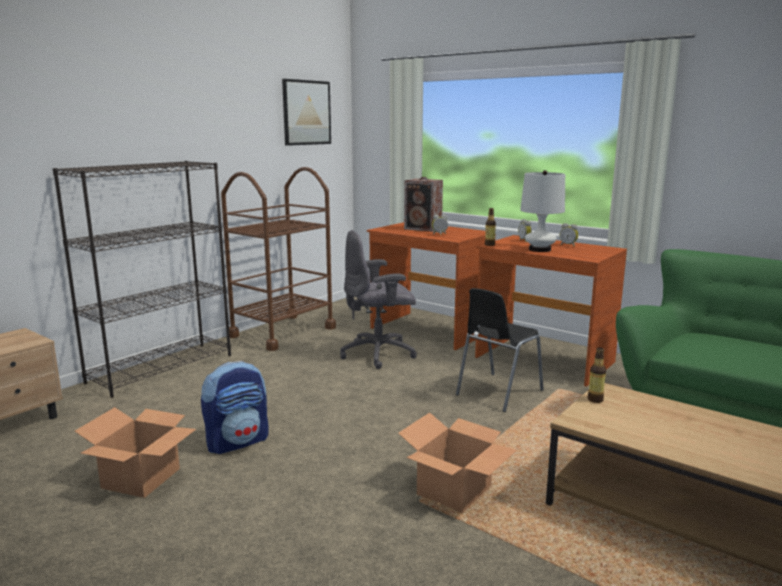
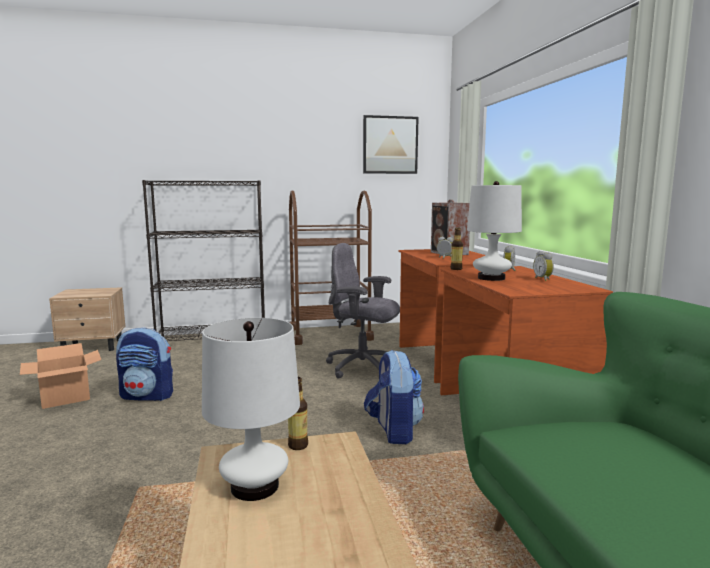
camera: 40 degrees right, 5 degrees down
(454, 490) = (178, 493): cardboard box -> none
(498, 392) = (393, 431): black chair -> backpack
(633, 426) = (255, 486): none -> white table lamp

